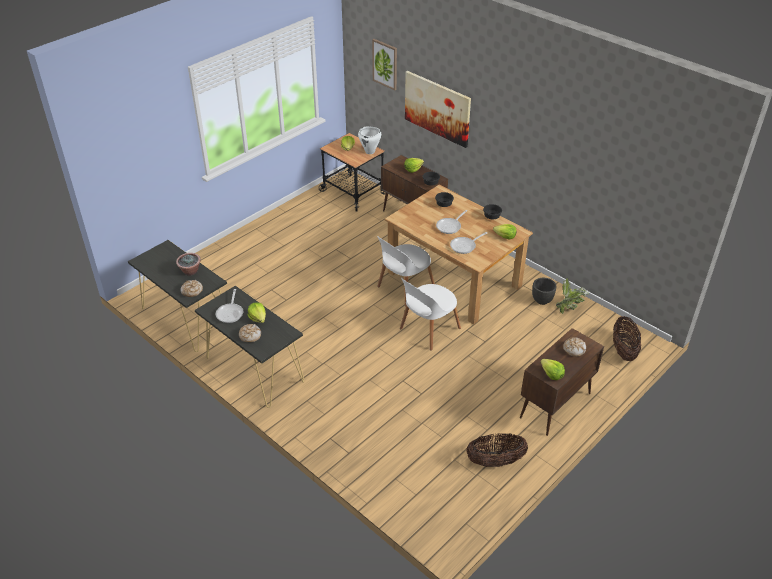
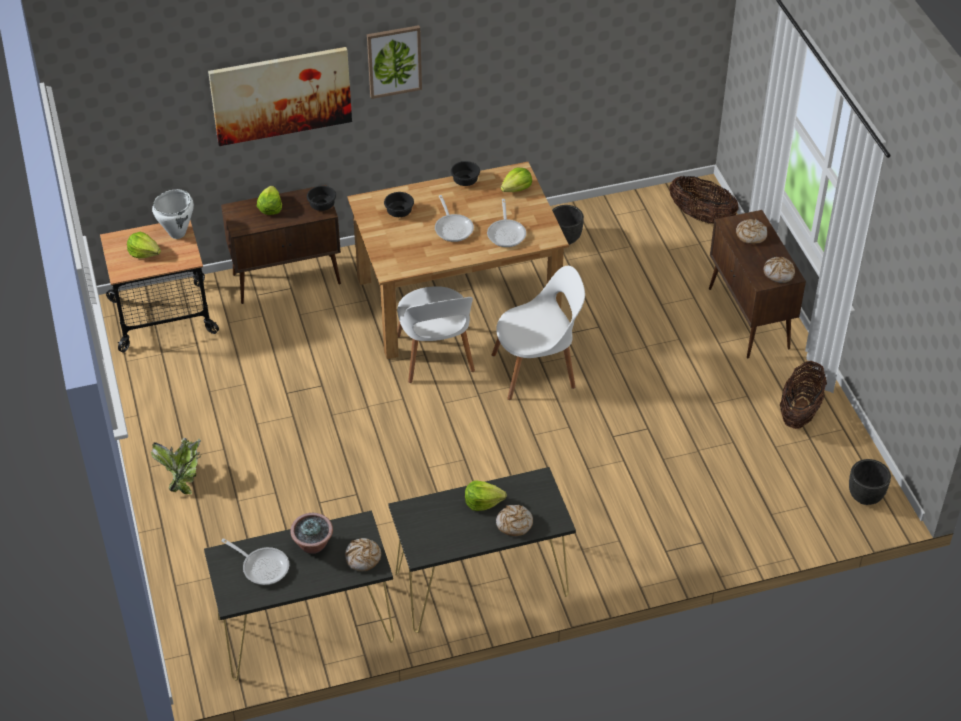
camera: 60 degrees left, 5 degrees up
(230, 313) = (449, 529): frying pan -> frying pan (262, 566)
(385, 64) = (156, 84): picture -> picture (394, 61)
(428, 330) = (537, 370): white chair -> white chair turned 90 degrees counterclockwise
(446, 524) = (865, 497): none -> black planter
(551, 374) = (779, 273): lettuce -> bread
(570, 306) = (595, 221): potted plant -> potted plant (183, 477)

